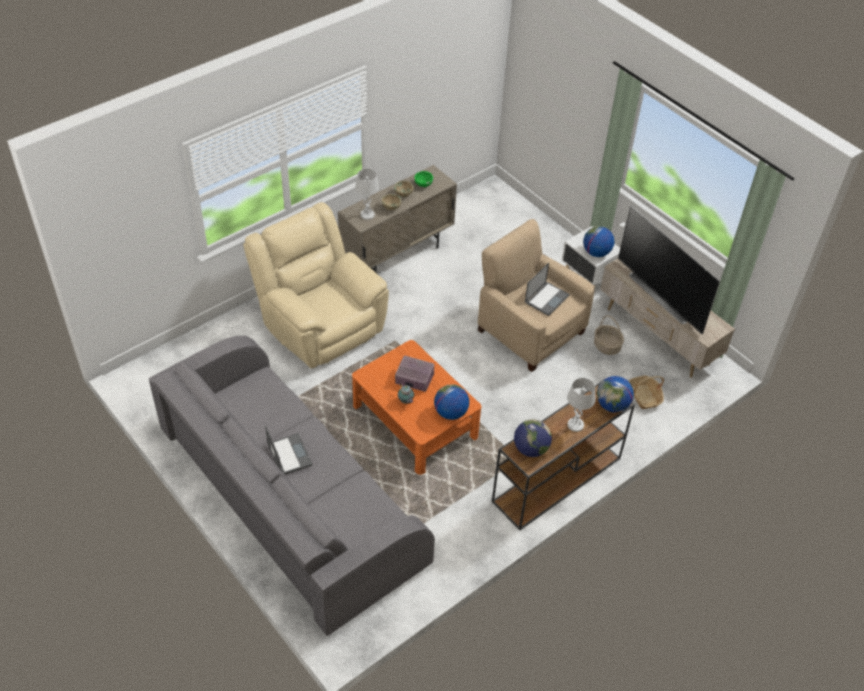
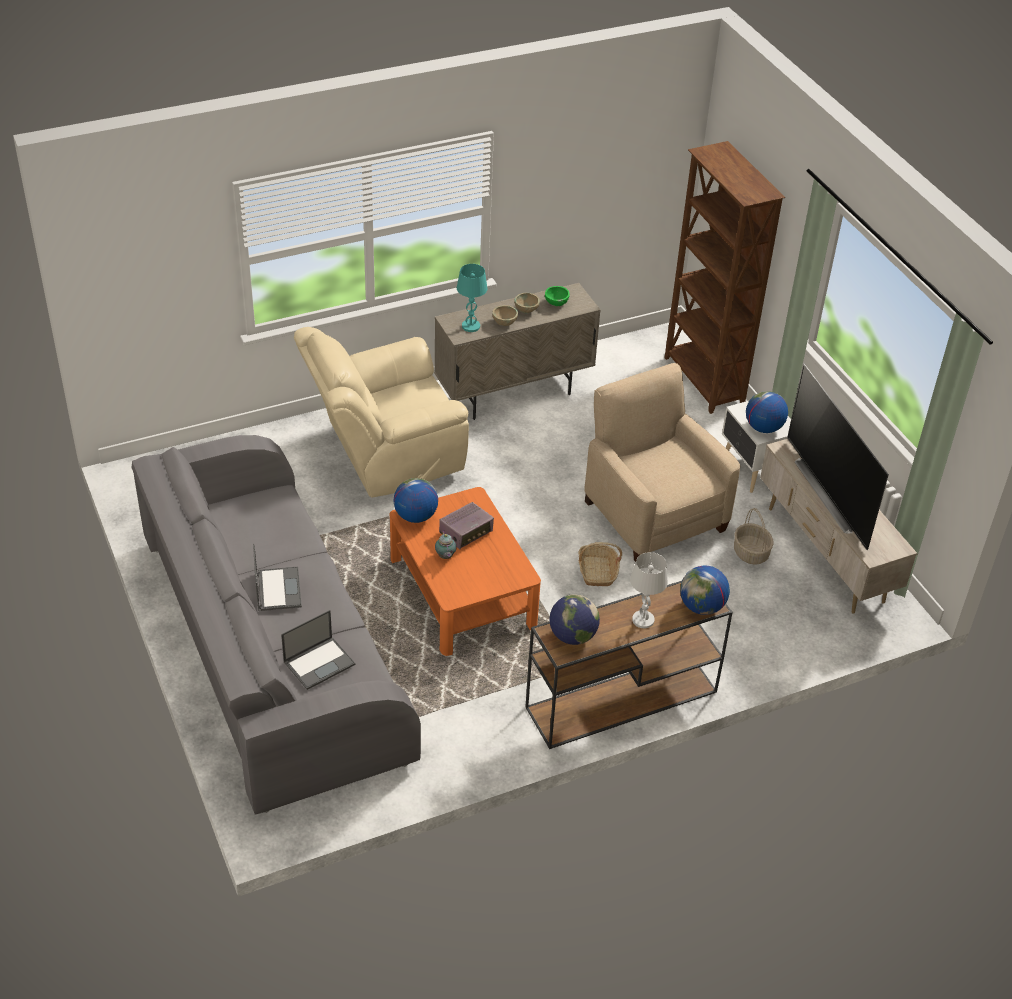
camera: 15 degrees right, 5 degrees down
(320, 325) = (384, 457): beige armchair -> beige armchair turned 90 degrees counterclockwise
(367, 215) = (471, 326): white table lamp -> turquoise table lamp
(414, 379) = (466, 532): radio -> radio turned 105 degrees clockwise
(450, 412) = (497, 581): globe -> globe (415, 516)
(528, 219) = (703, 381): none -> brown bookcase
(547, 298) = (674, 469): laptop -> laptop (319, 662)
(644, 396) = (779, 624): basket -> basket (597, 571)

